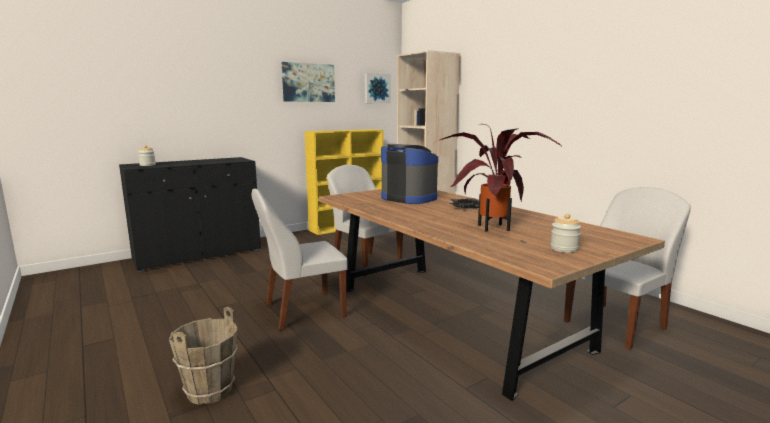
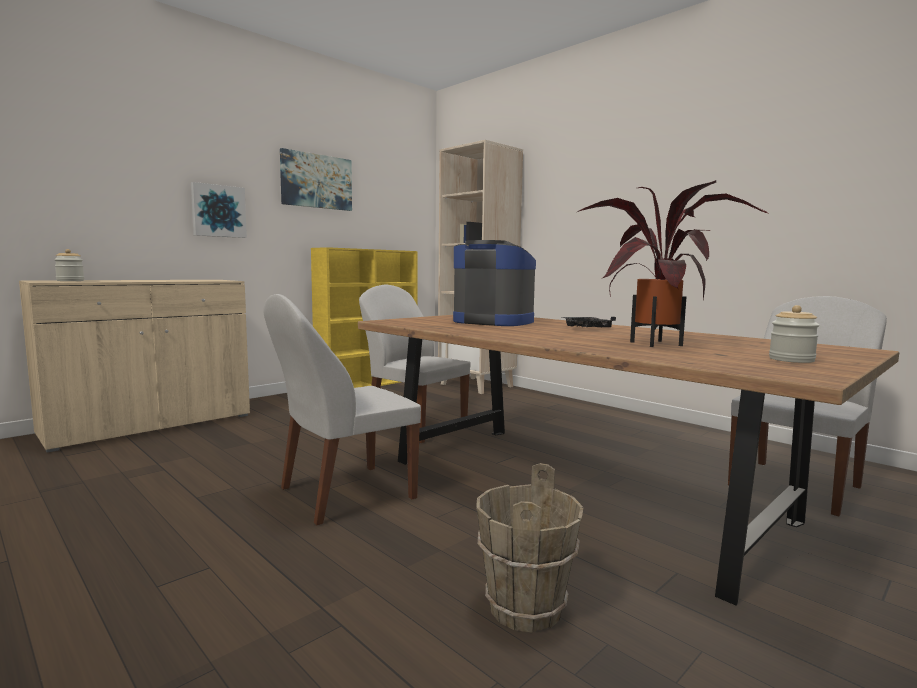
camera: 10 degrees left, 5 degrees down
(198, 254) = (149, 425): black cabinet -> beige cabinet
(209, 391) = (216, 640): brown bucket -> brown bucket (524, 608)
(377, 88) = (406, 198): picture -> picture (218, 211)

